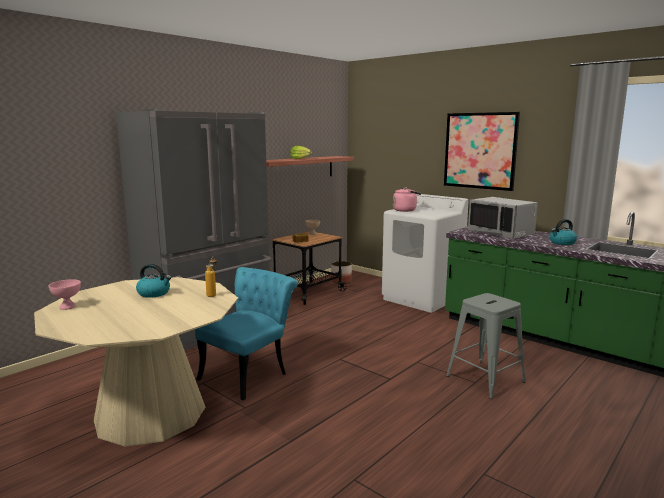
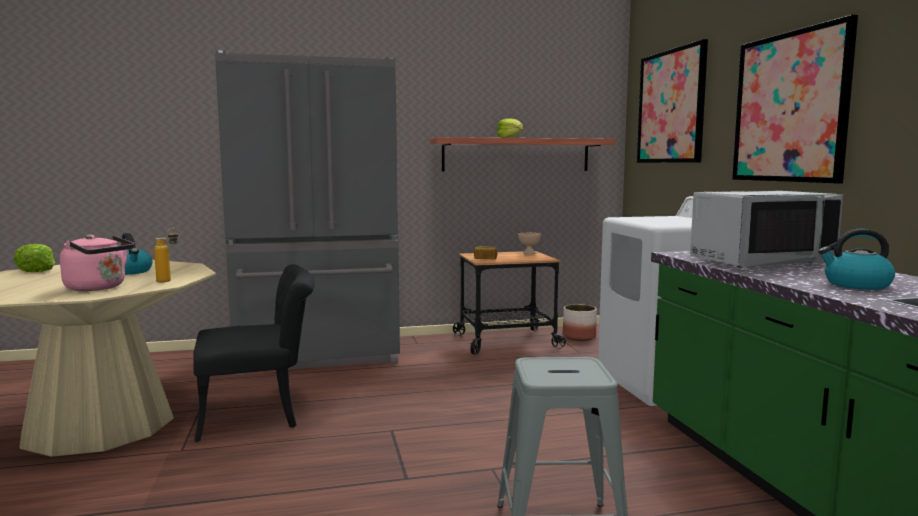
camera: 35 degrees right, 5 degrees down
(67, 307) = (36, 270): pink bowl -> lettuce
(249, 373) = (260, 415): turquoise chair -> black chair
(390, 139) = (671, 107): none -> picture
(406, 210) = (640, 218): pink kettle -> pink kettle (98, 288)
(501, 233) = (759, 261): grey microwave -> grey microwave turned 105 degrees counterclockwise

